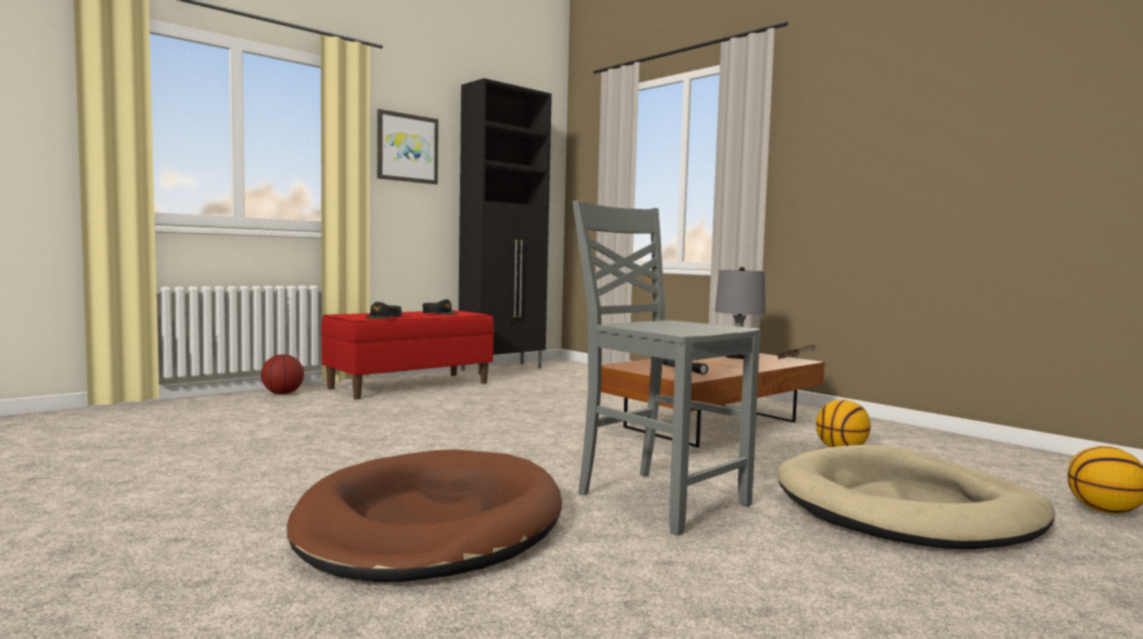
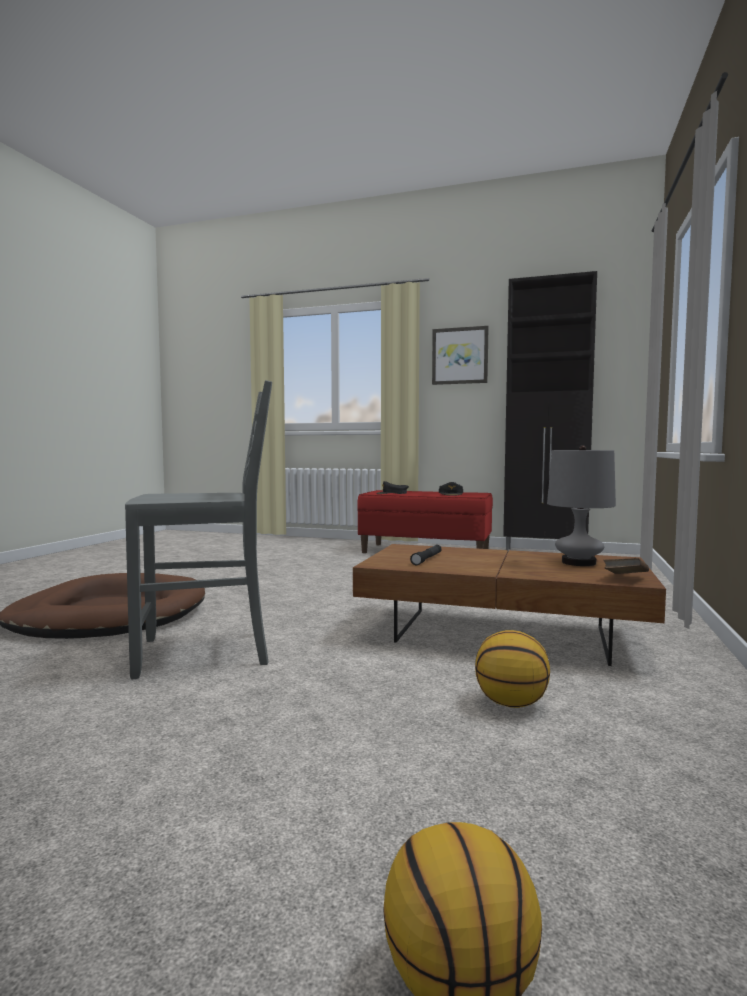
camera: 60 degrees right, 0 degrees up
(282, 393) = (346, 542): basketball -> none
(659, 499) = (207, 653): grey chair -> grey chair turned 60 degrees clockwise
(907, 508) = (279, 761): beige dog bed -> none

